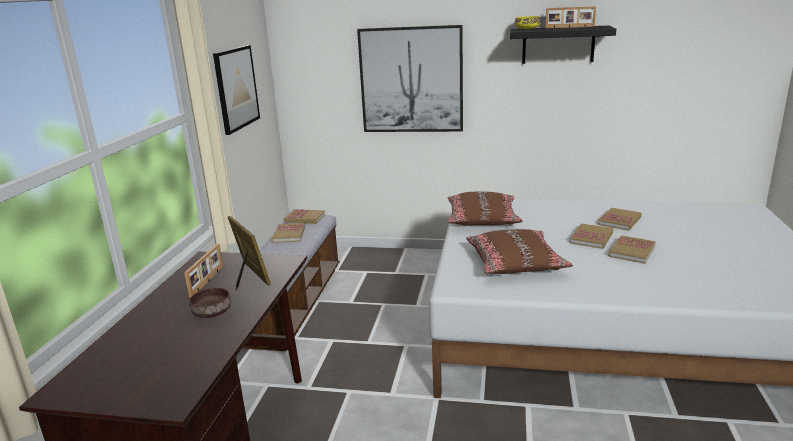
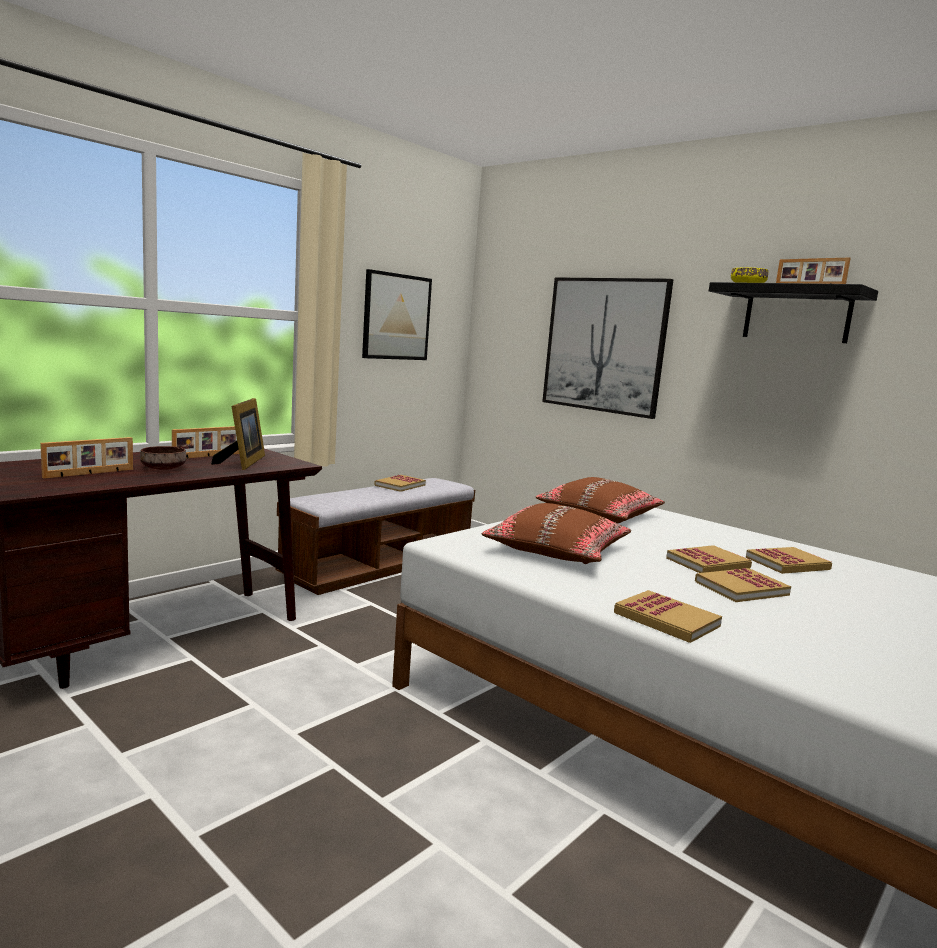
camera: 30 degrees right, 10 degrees down
(174, 346) = (90, 473): none -> picture frame
(304, 218) = (438, 480): book -> book (666, 620)

